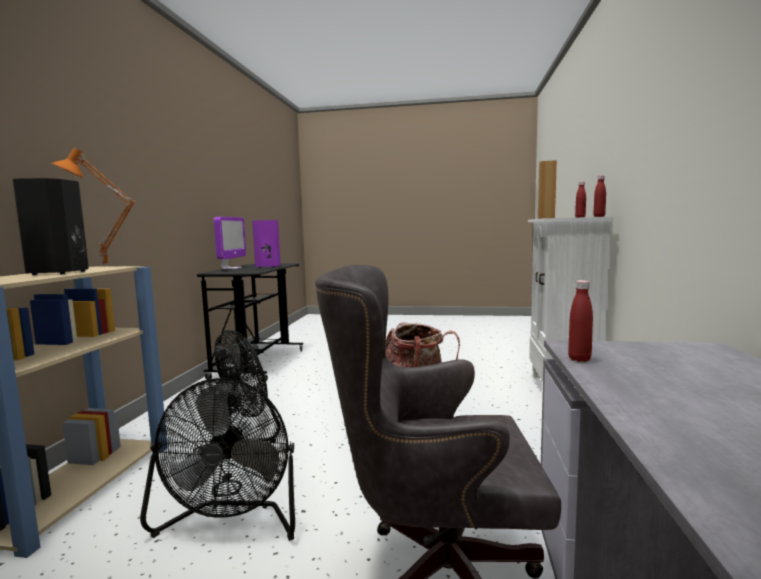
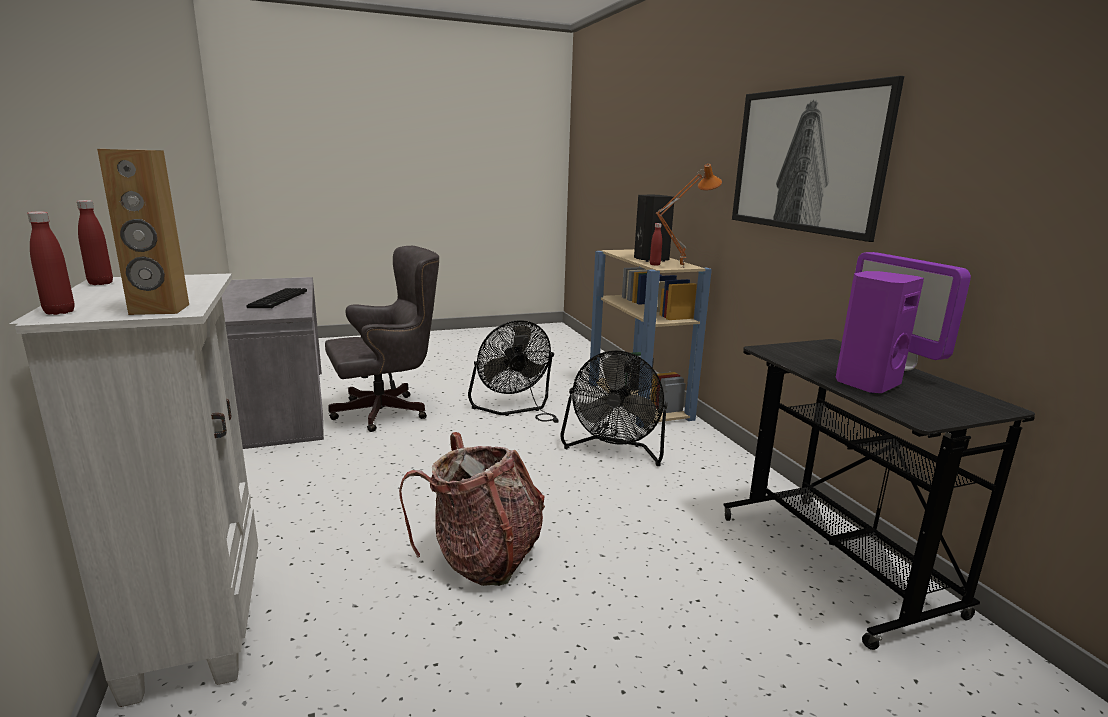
camera: 150 degrees right, 10 degrees up
(141, 161) = (807, 160): none -> picture
(579, 359) = (301, 307): red bottle -> red bottle (654, 264)
(652, 384) = (279, 300): none -> keyboard

